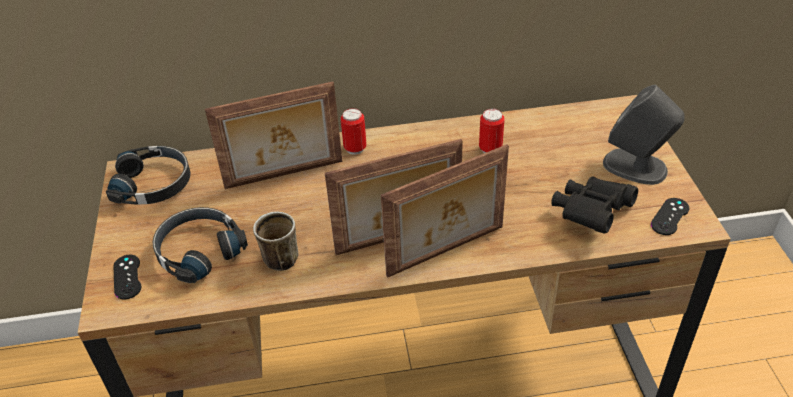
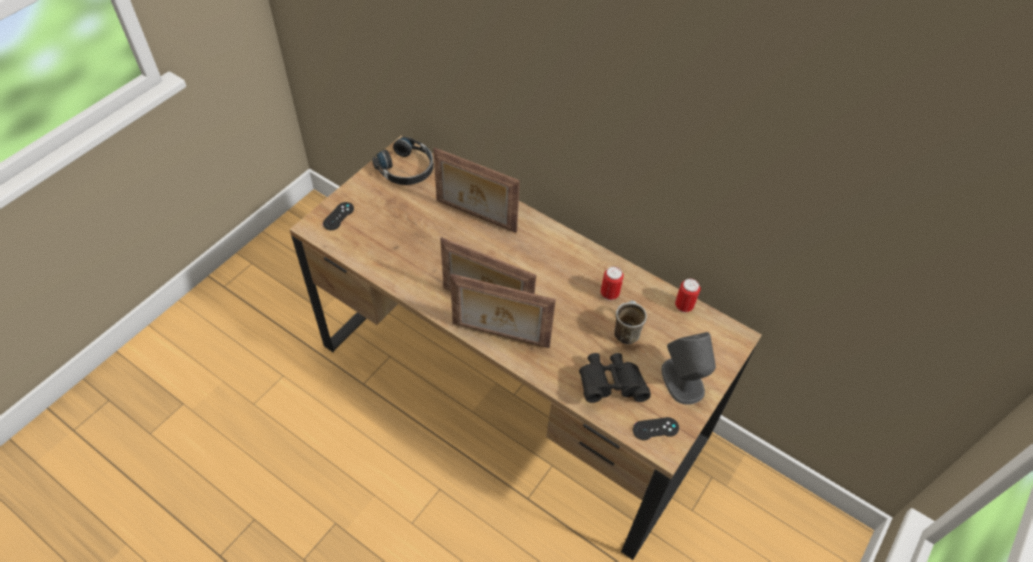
camera: 40 degrees right, 10 degrees up
(199, 251) = (384, 228): black headphones -> none
(276, 257) = (414, 264): mug -> mug (625, 331)
(355, 148) = (533, 230): can -> can (683, 306)

